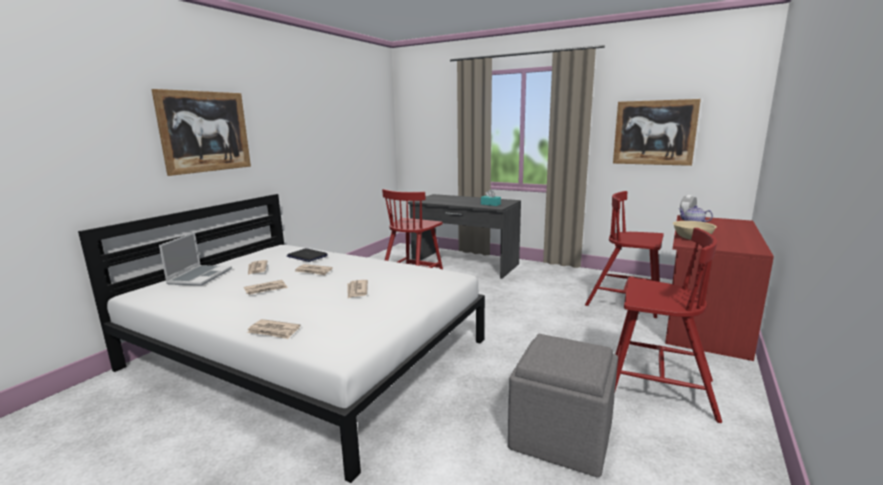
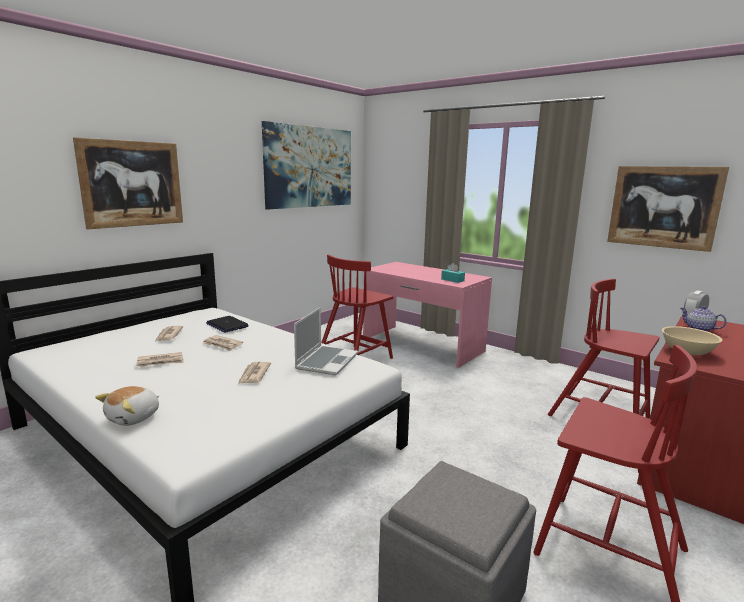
camera: 10 degrees right, 0 degrees up
(200, 276) = (108, 338): laptop -> laptop (326, 361)
(274, 331) = (134, 417): newspaper -> plush toy
(352, 113) = (309, 167): none -> picture
(464, 264) = (421, 345): grey desk -> pink desk

